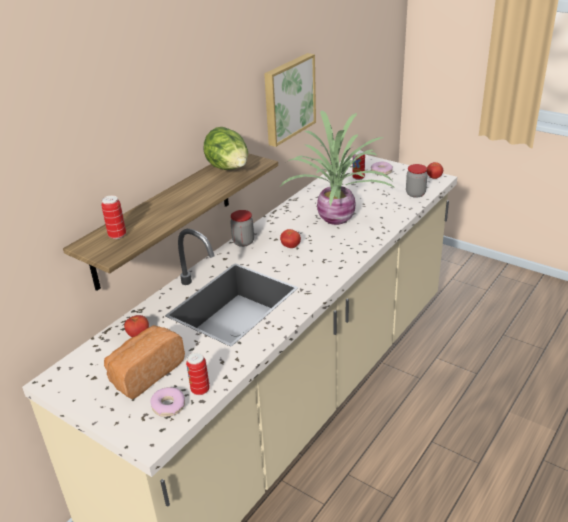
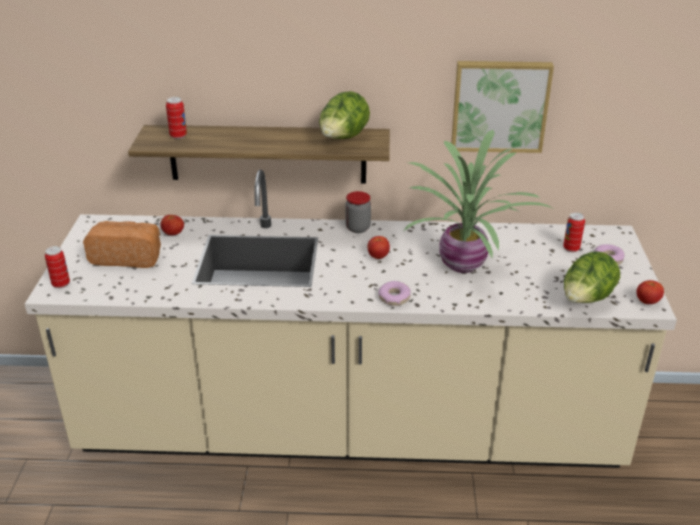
camera: 55 degrees right, 0 degrees up
(168, 406) = (95, 284): donut -> donut (394, 298)
(200, 390) = (124, 291): can -> can (61, 284)
(415, 194) = (586, 300): jar -> lettuce

